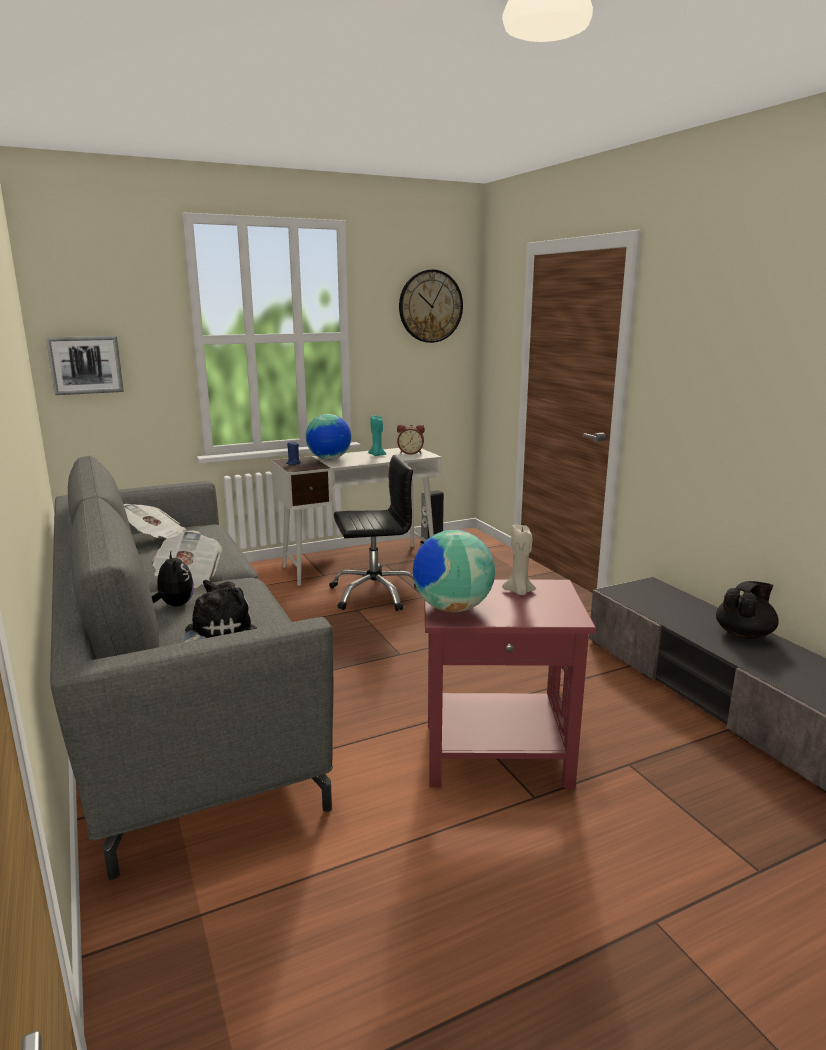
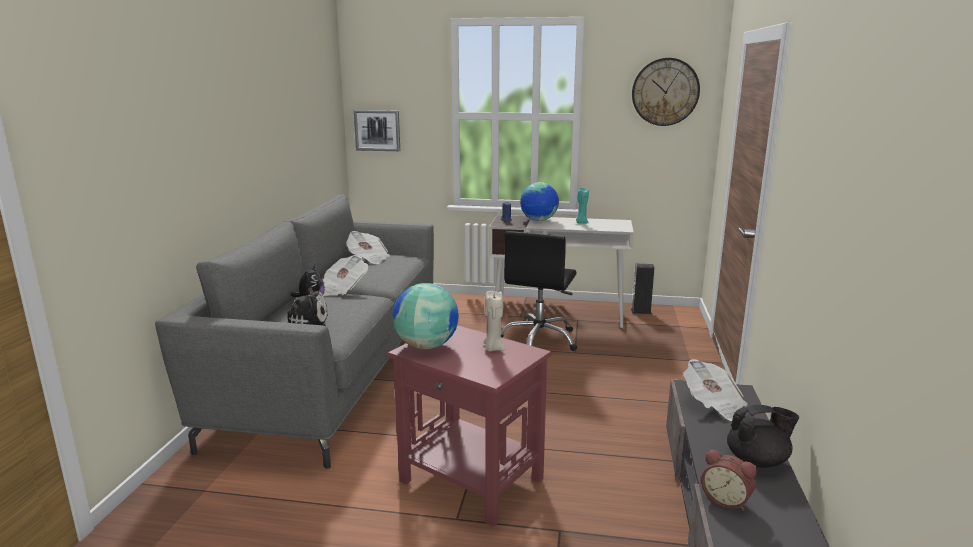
camera: 35 degrees right, 0 degrees up
(374, 593) = (539, 340): black office chair -> black office chair turned 90 degrees clockwise
(410, 453) = (613, 225): alarm clock -> alarm clock (726, 500)
(653, 601) = (713, 405): none -> newspaper

